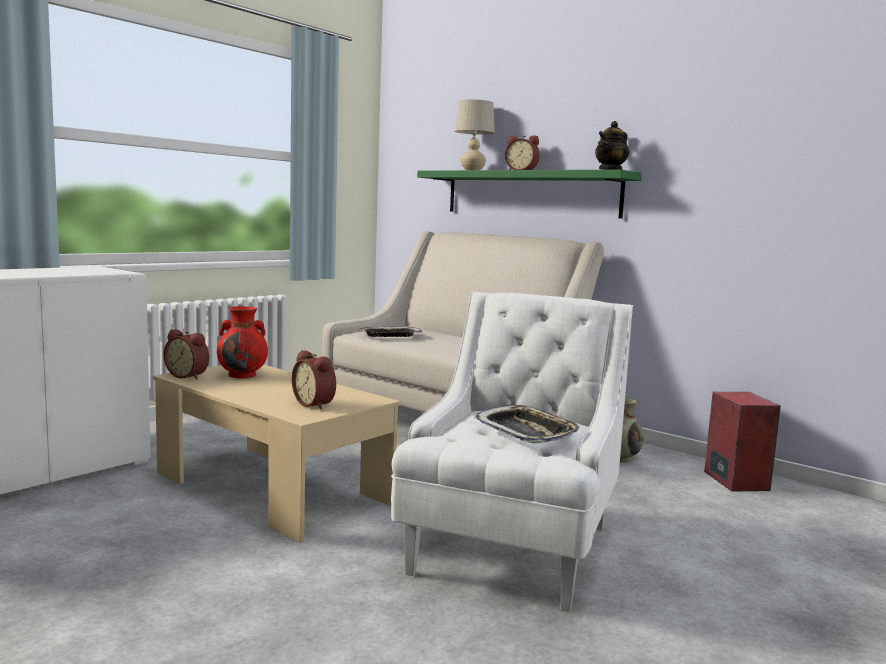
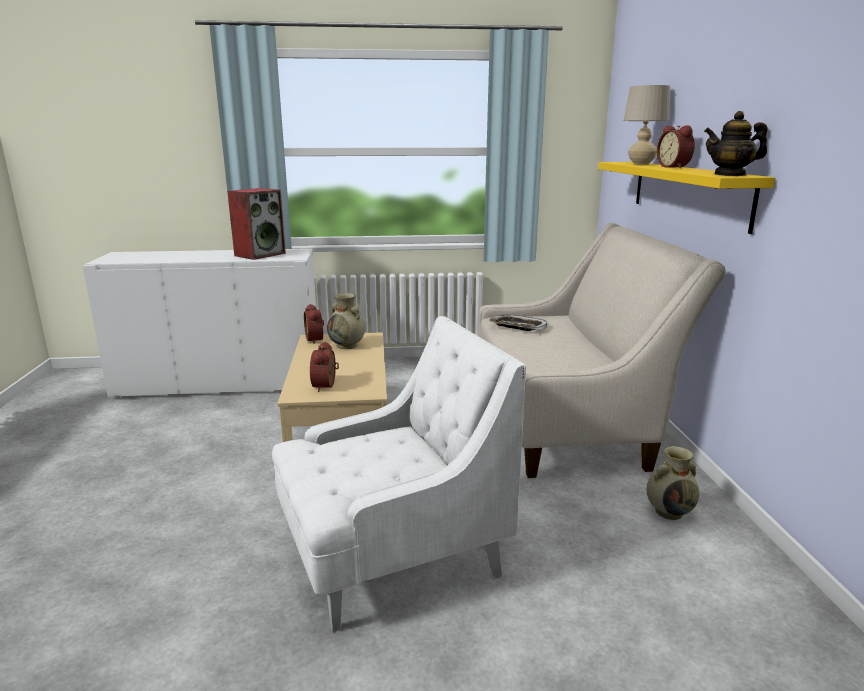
camera: 45 degrees right, 10 degrees up
(243, 375) = (347, 345): red vase -> beige vase
(526, 432) = (364, 464): tray -> none
(530, 193) = (687, 192): green shelf -> yellow shelf
(734, 480) = (764, 596): speaker -> speaker (260, 254)

